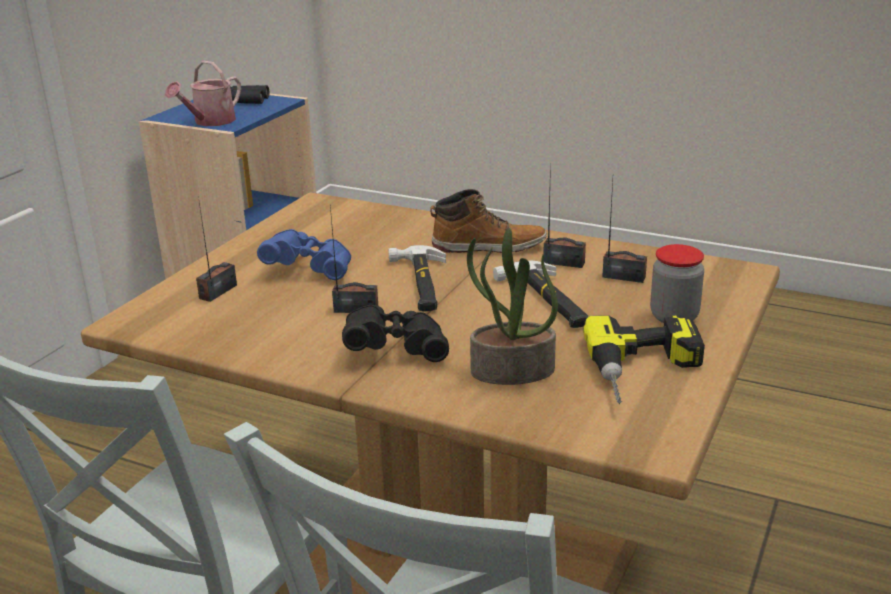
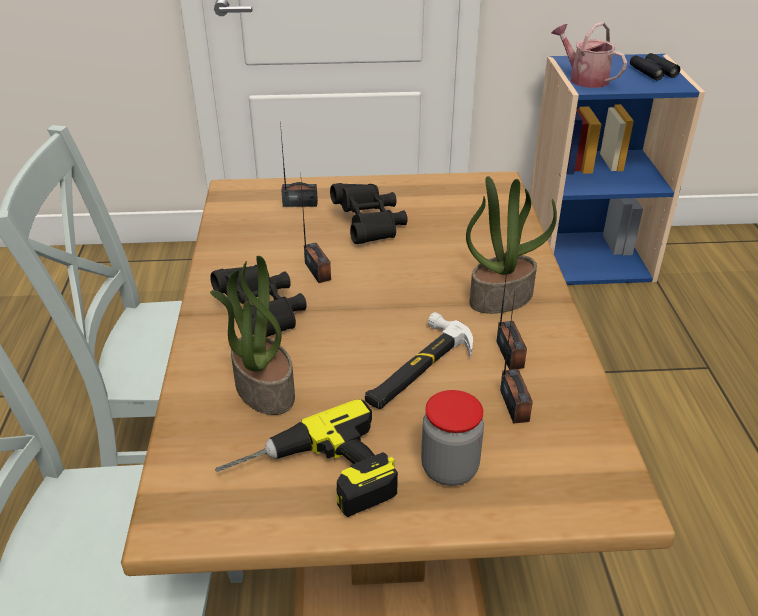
camera: 60 degrees right, 10 degrees up
(210, 122) = (584, 78): watering can -> watering can turned 45 degrees clockwise
(310, 269) = (370, 225): blue binoculars -> black binoculars
(420, 283) = (390, 286): hammer -> none
(488, 246) = (501, 297): boot -> potted plant

